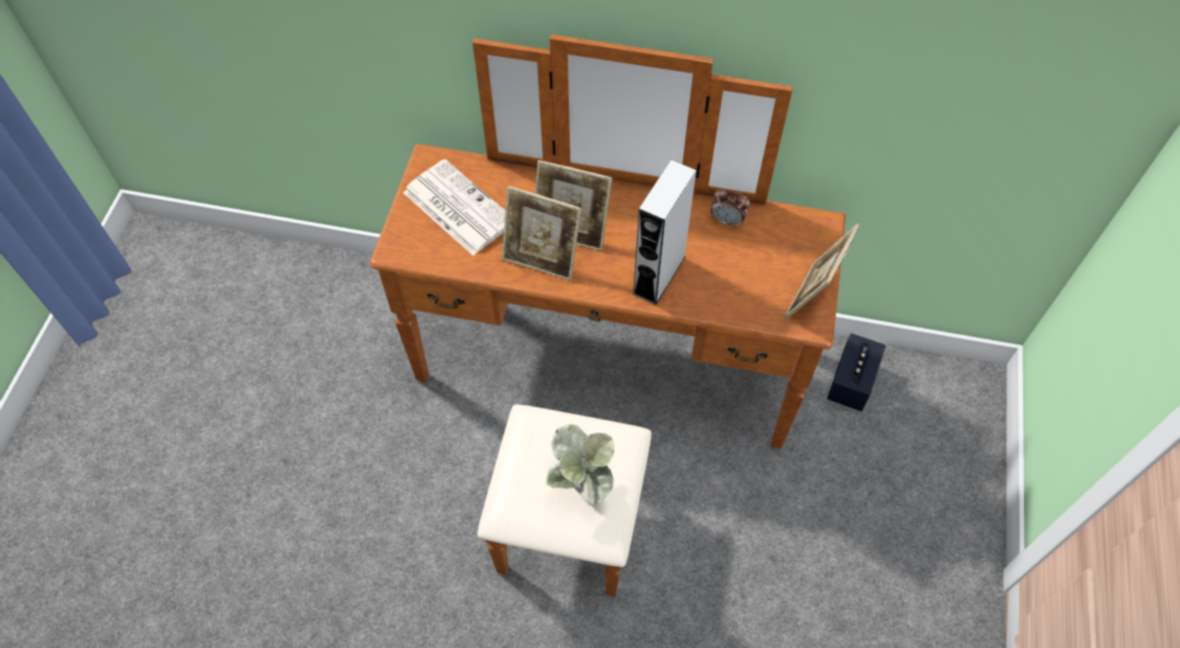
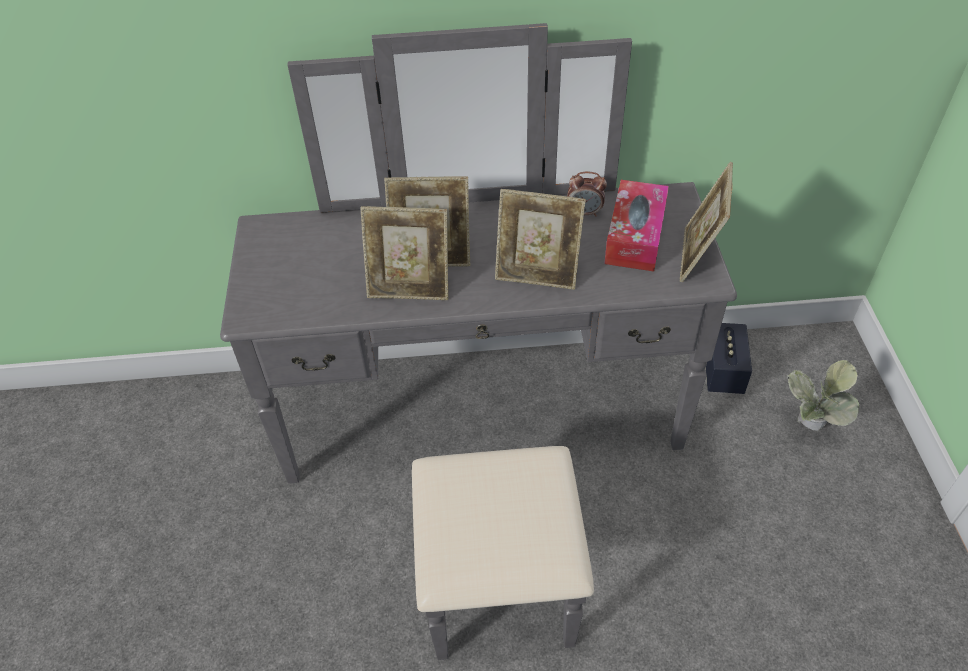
camera: 15 degrees left, 10 degrees down
(457, 207) = (302, 262): newspaper -> none
(581, 489) = (520, 523): potted plant -> potted plant (808, 429)
(600, 397) = (487, 448): brown dresser -> grey dresser
(659, 275) = (537, 274): grey speaker -> picture frame
(763, 259) = (635, 236): none -> tissue box

